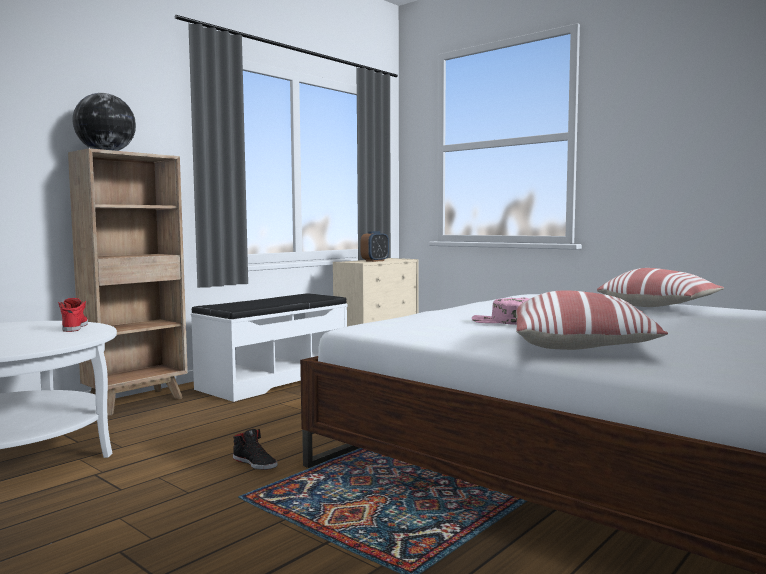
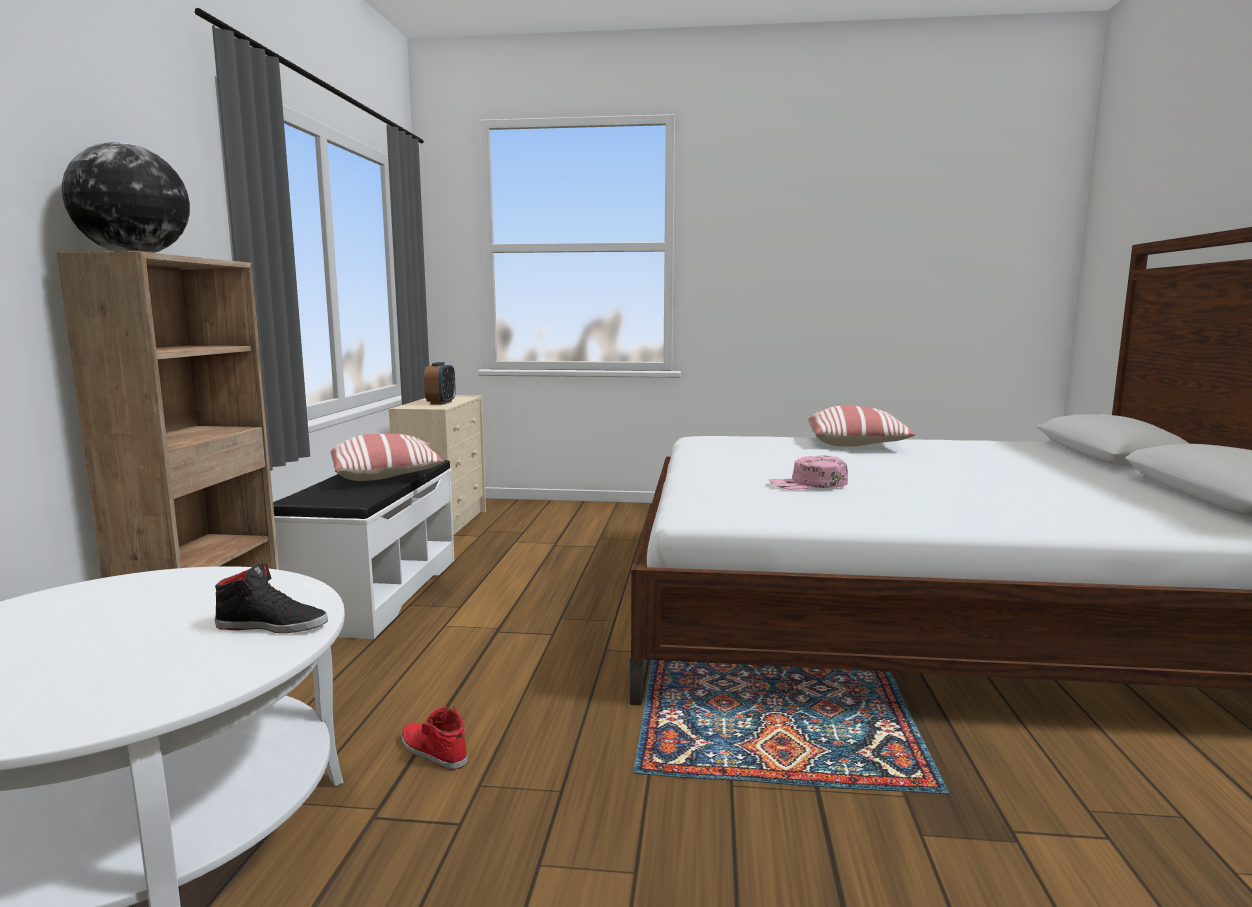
camera: 35 degrees left, 5 degrees up
(74, 327) = (210, 584): red shoe -> red shoe (432, 751)
(255, 463) = (569, 720): black shoe -> black shoe (273, 625)
(583, 347) = (963, 508): pillow -> pillow (387, 476)

